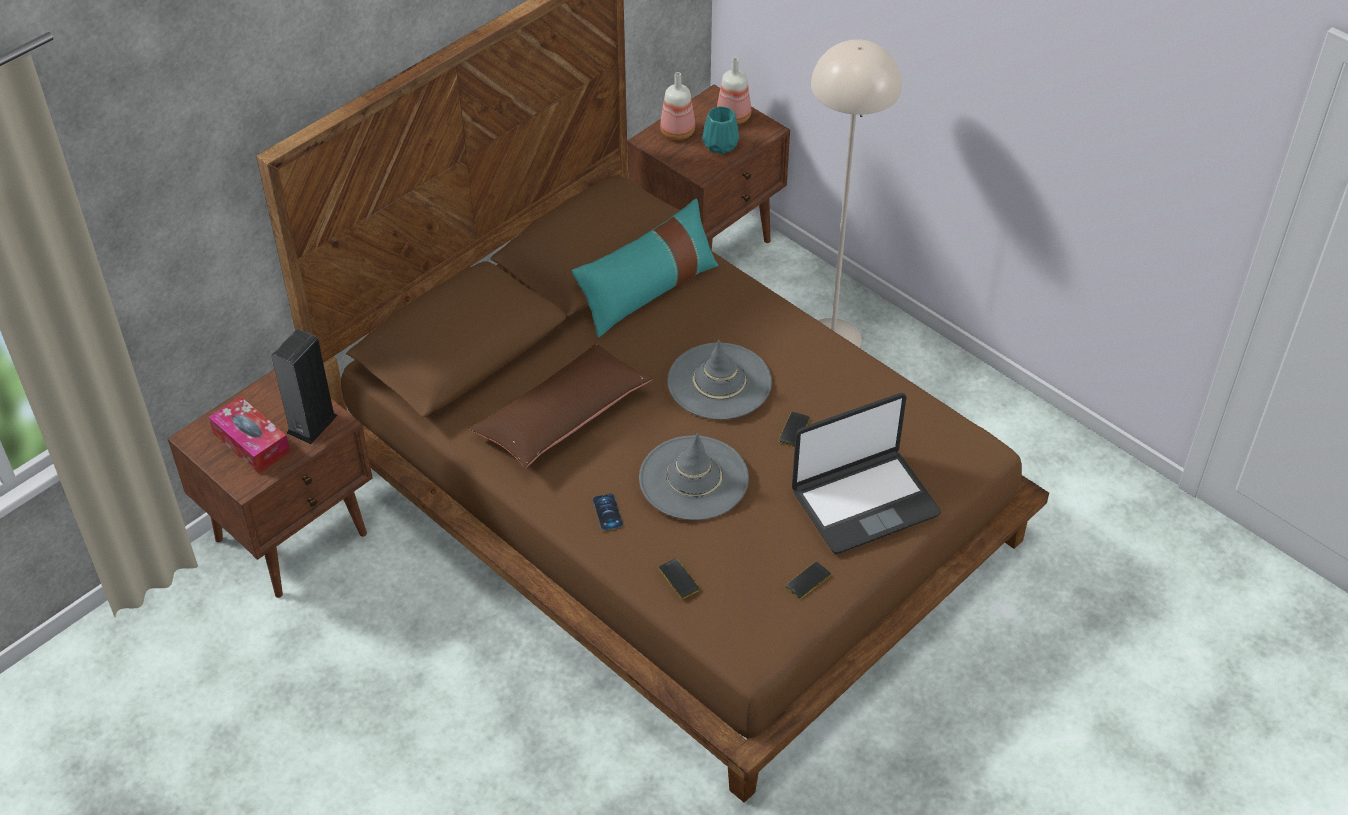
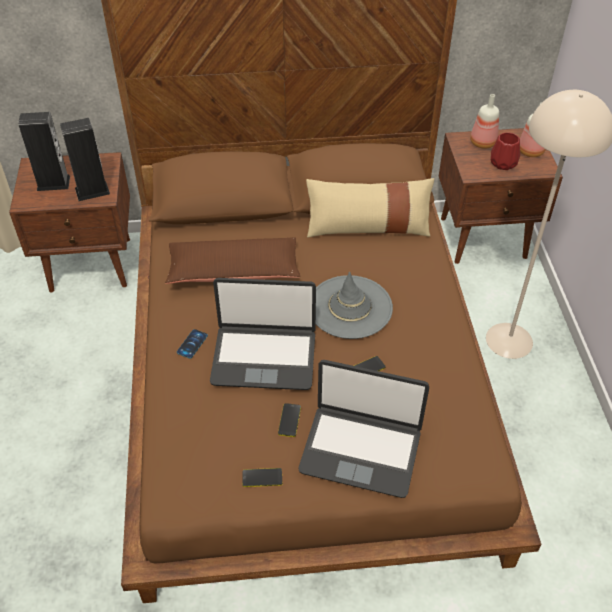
camera: 40 degrees right, 0 degrees up
(251, 442) = (53, 183): tissue box -> speaker
(648, 291) = (368, 227): turquoise pillow -> beige pillow
(679, 579) = (183, 415): phone -> phone (289, 420)
(693, 478) = (264, 357): grey hat -> laptop
(721, 144) = (504, 163): turquoise vase -> red vase

